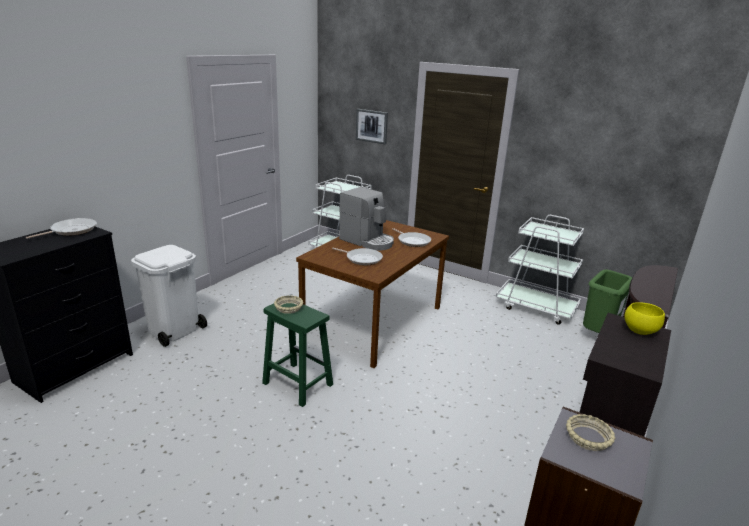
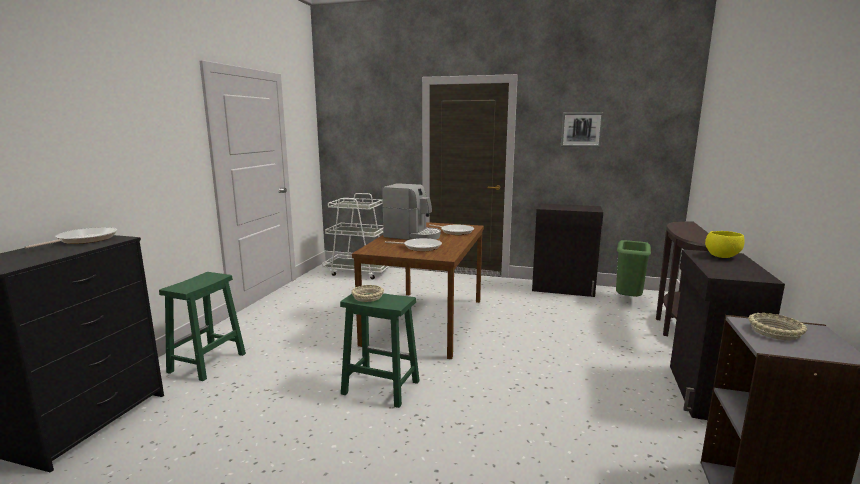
camera: 15 degrees left, 10 degrees down
(174, 331) = (207, 363): white trash can -> green stool
(372, 126) = (377, 142): picture -> picture (581, 129)
(536, 307) = (563, 289): white cart -> black cabinet

